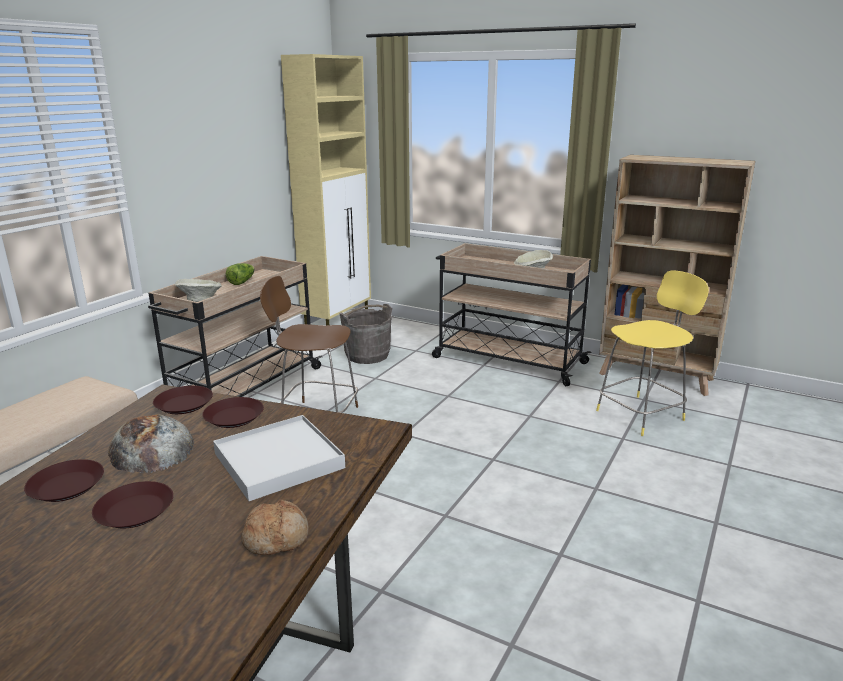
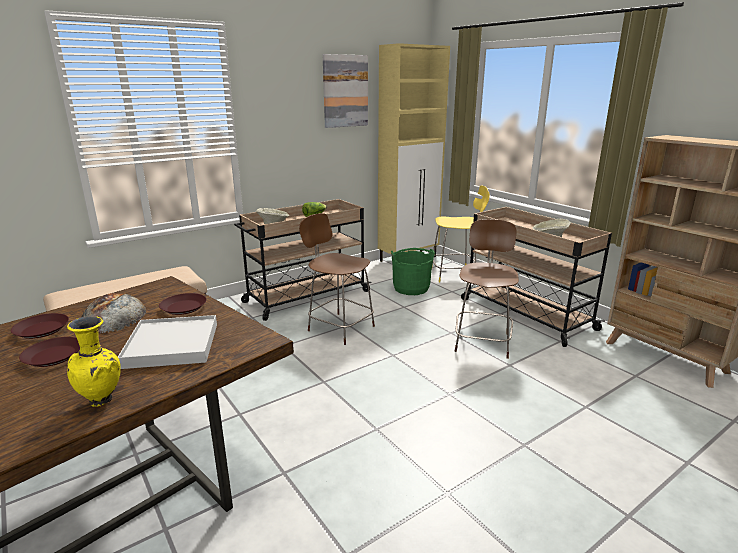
camera: 25 degrees right, 0 degrees up
(184, 404) = (166, 292): brown plate -> none
(247, 115) = (345, 91): none -> picture
(276, 537) = (103, 400): bread -> yellow vase
(367, 355) = (411, 288): grey bucket -> green bucket
(486, 398) = (482, 341): none -> brown stool
(642, 414) = (623, 389): yellow stool -> yellow stool (455, 274)

